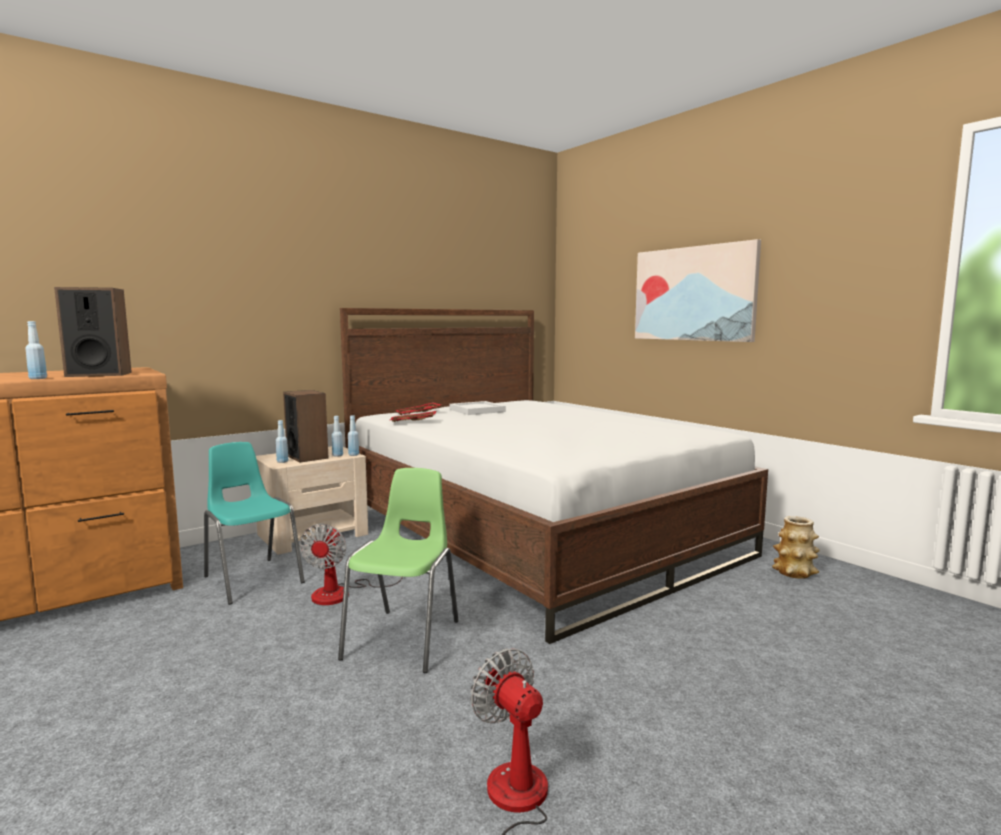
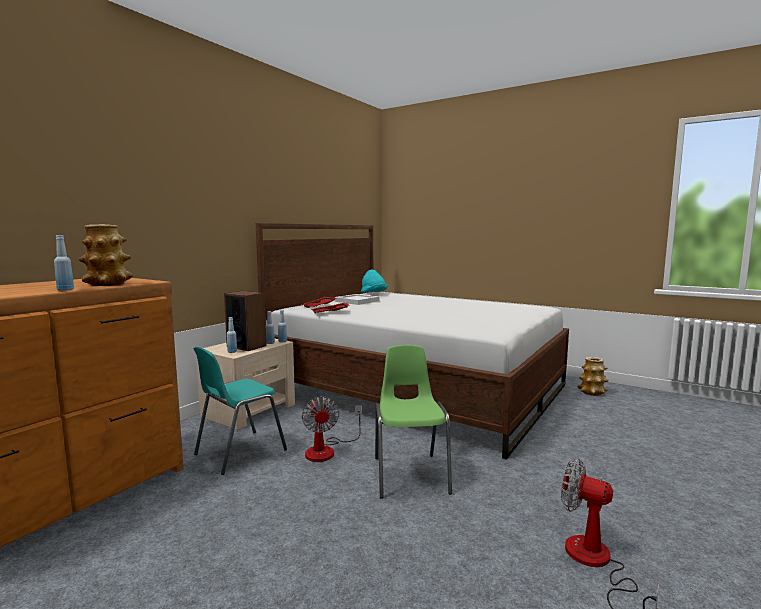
camera: 20 degrees left, 0 degrees up
(99, 374) = (108, 284): speaker -> vase
(252, 579) = (239, 452): turquoise chair -> turquoise chair turned 75 degrees counterclockwise
(518, 402) = (373, 294): none -> turquoise hat
(694, 294) = (499, 215): picture -> none

